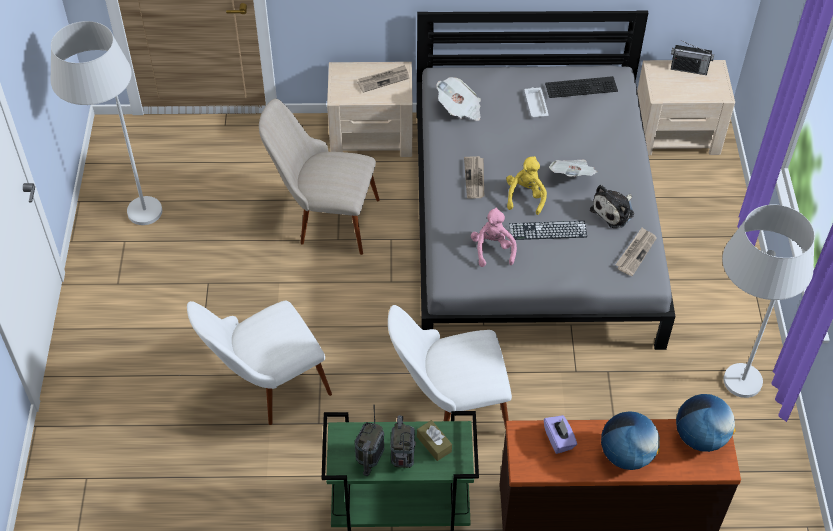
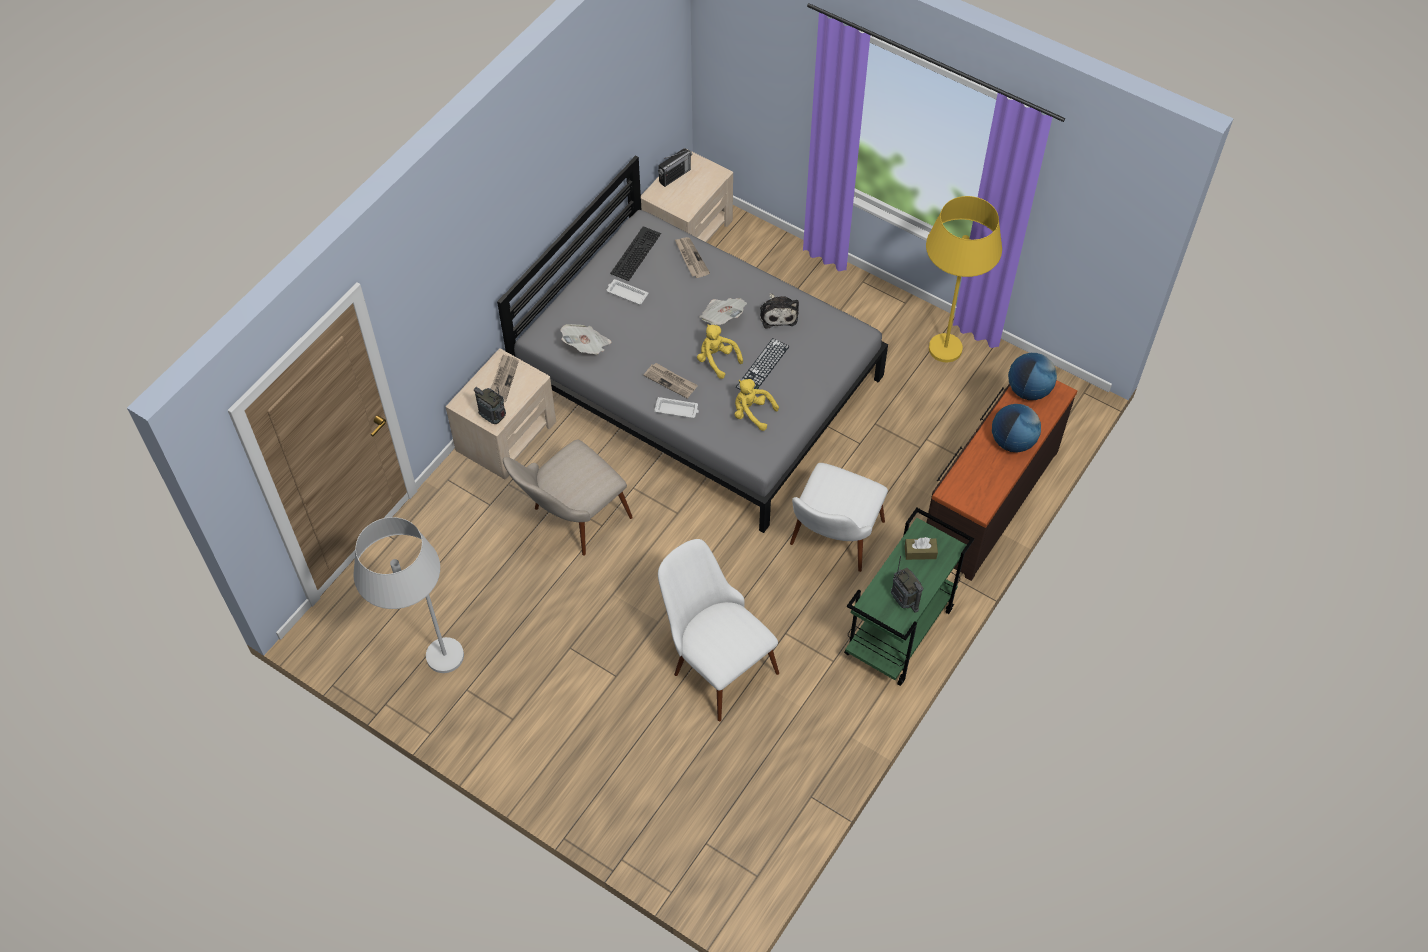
camera: 55 degrees left, 5 degrees up
(266, 387) = (715, 661): white chair -> white chair turned 135 degrees clockwise
(403, 459) = (919, 579): radio -> radio (493, 418)
(450, 198) = (677, 410): none -> white tray
(492, 249) = (752, 413): pink plush toy -> yellow plush toy
(559, 440) = (972, 473): purple tissue box -> none
(635, 252) = (828, 326): newspaper -> newspaper (691, 258)
(723, 387) = (942, 363): white floor lamp -> yellow floor lamp

